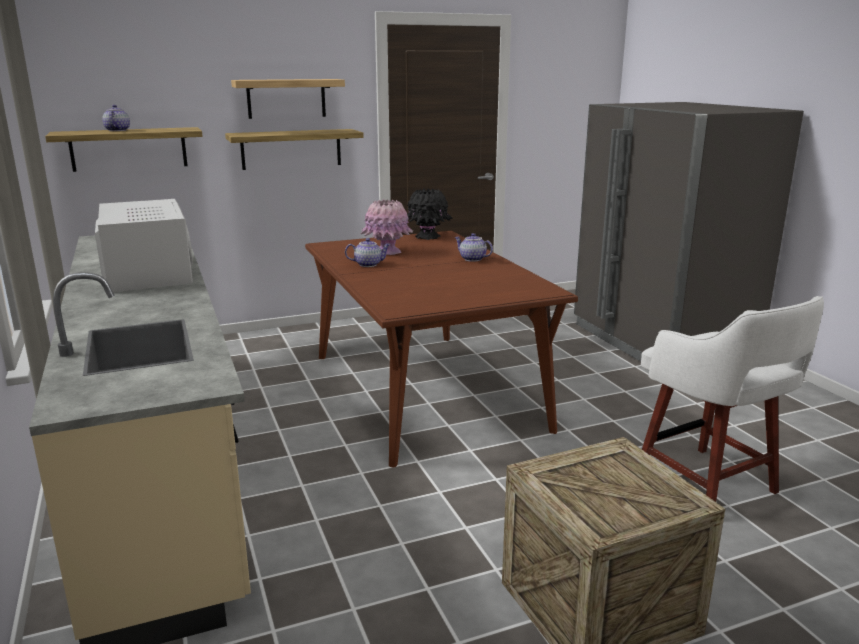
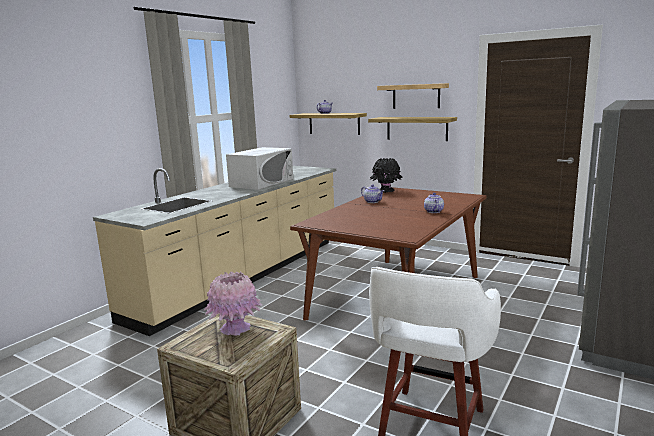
camera: 55 degrees right, 5 degrees down
(387, 252) = (403, 198): pink vase -> pink vase (235, 328)
(427, 237) = (455, 195): black vase -> black vase (386, 191)

